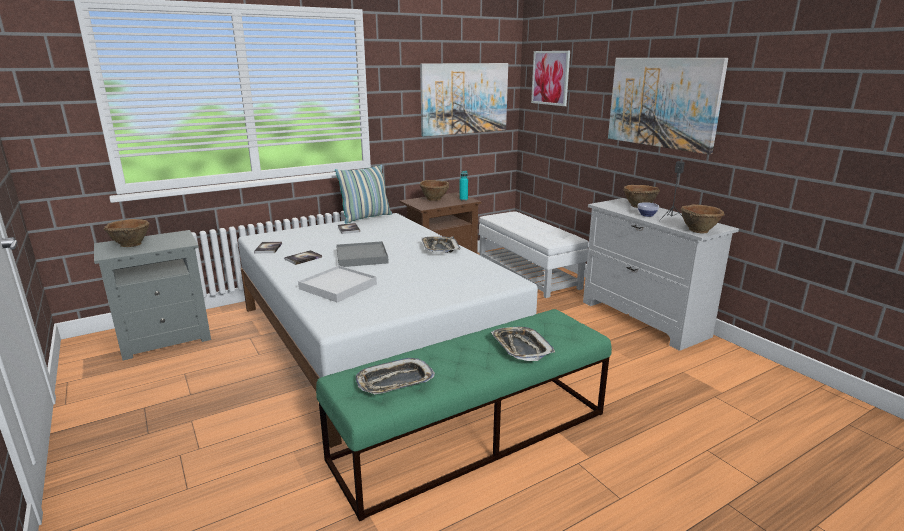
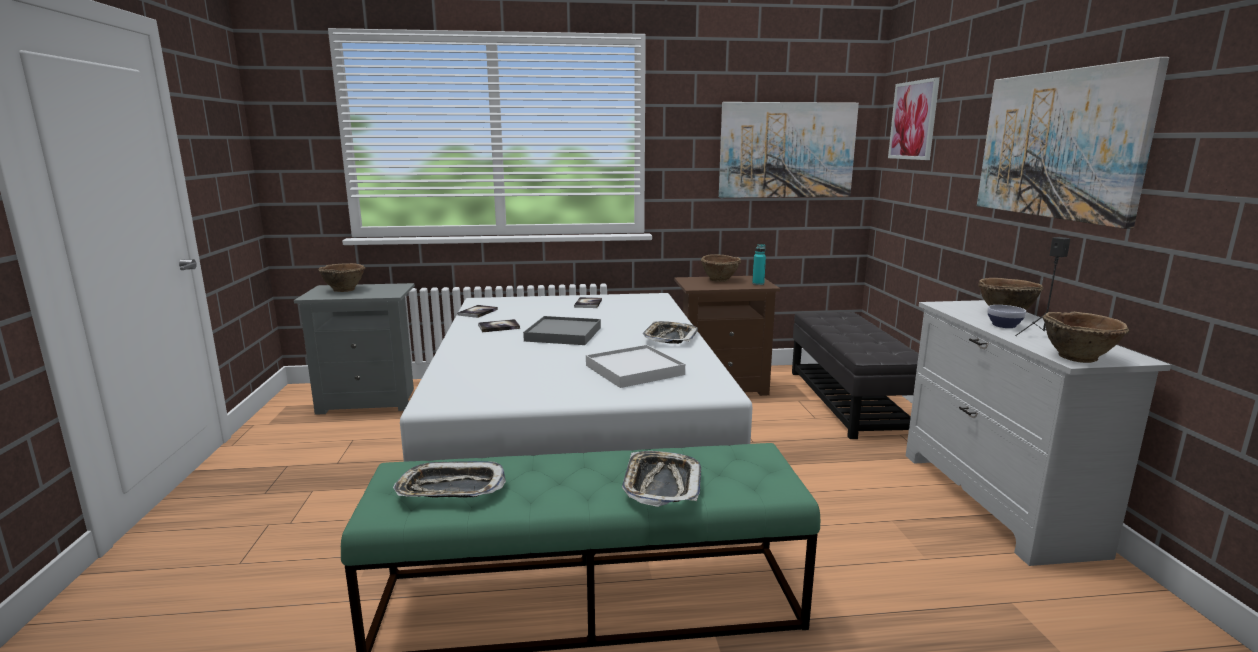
camera: 25 degrees right, 5 degrees down
(338, 286) = (495, 361): white tray -> white tray (634, 370)
(366, 217) = (624, 294): pillow -> none
(527, 273) = (847, 401): white ottoman -> black ottoman

